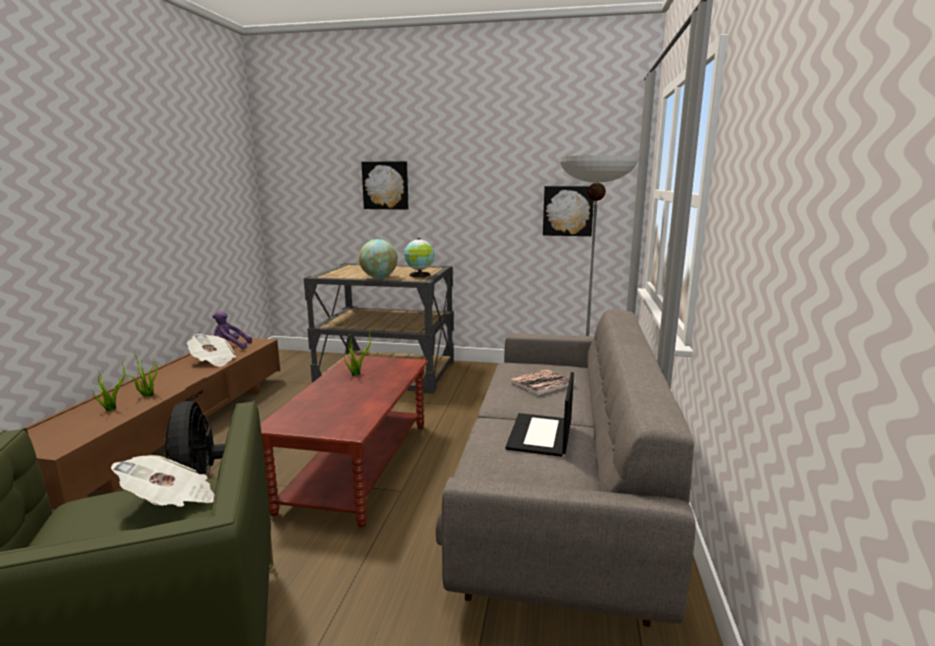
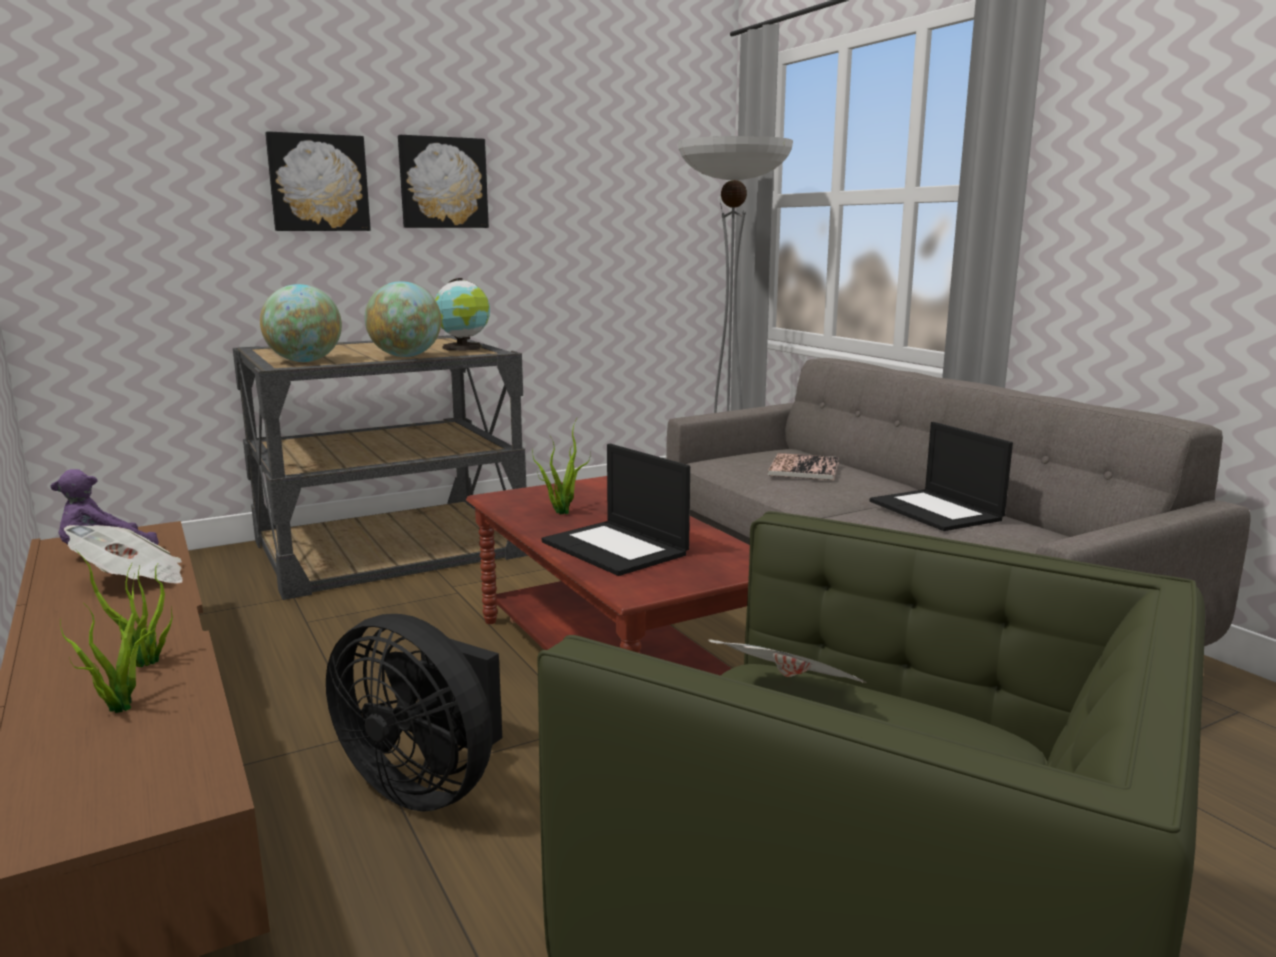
camera: 40 degrees left, 0 degrees up
(325, 400) = (616, 548): none -> laptop
(338, 274) = (304, 361): none -> globe
(568, 211) = (633, 231): picture -> picture (443, 183)

